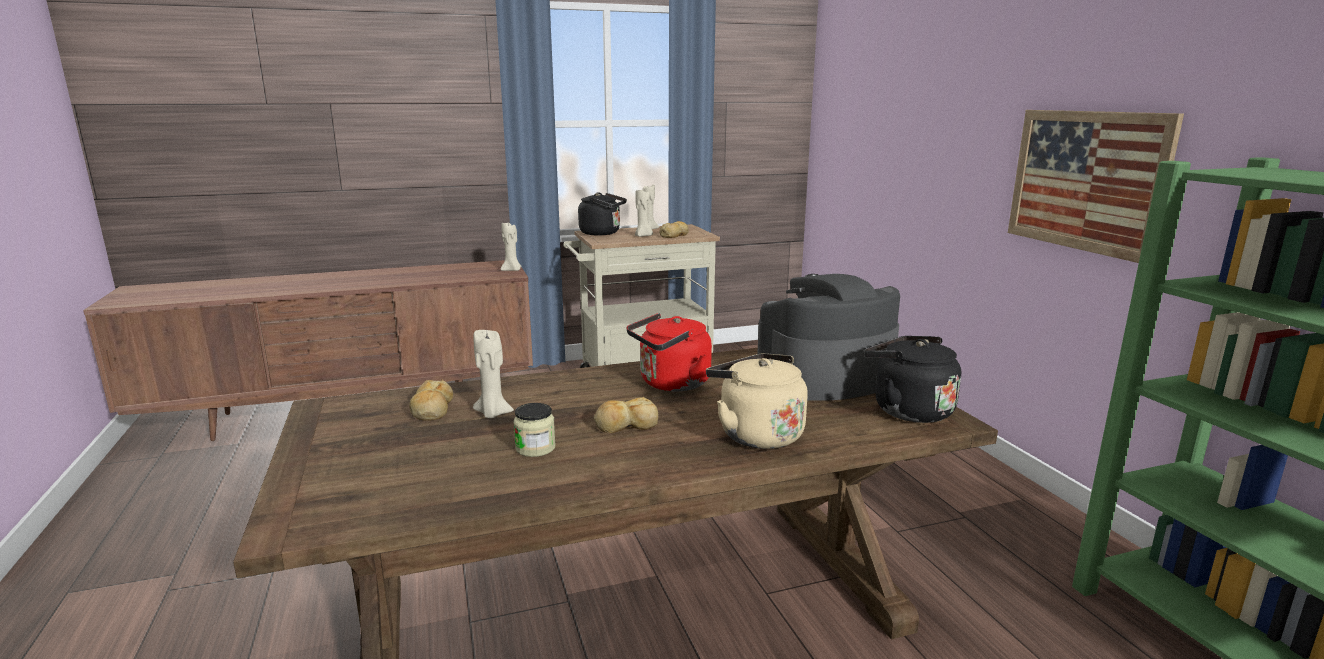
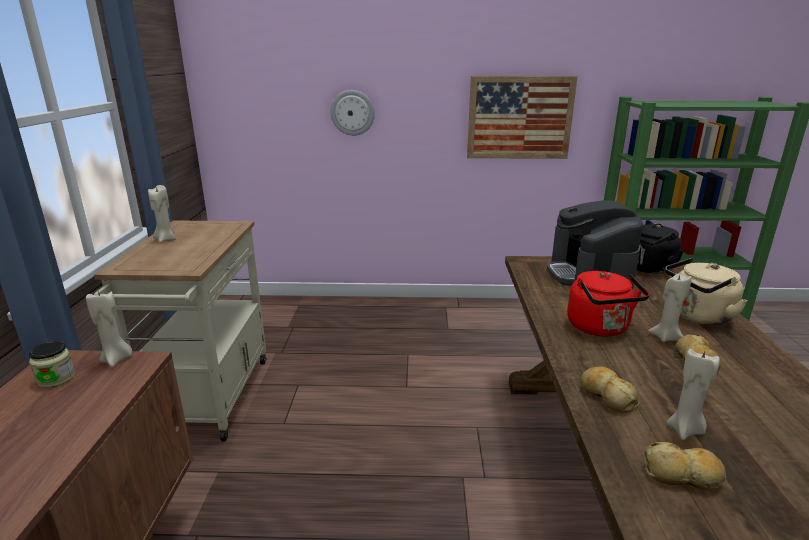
camera: 70 degrees left, 5 degrees up
(535, 448) = (761, 412): jar -> jar (56, 378)
(602, 233) = (143, 262): black kettle -> none
(643, 236) = (197, 246): beige candle -> beige candle (665, 337)
(674, 235) = (218, 234): bread -> bread (607, 395)
(910, 152) = (352, 112): none -> wall clock

